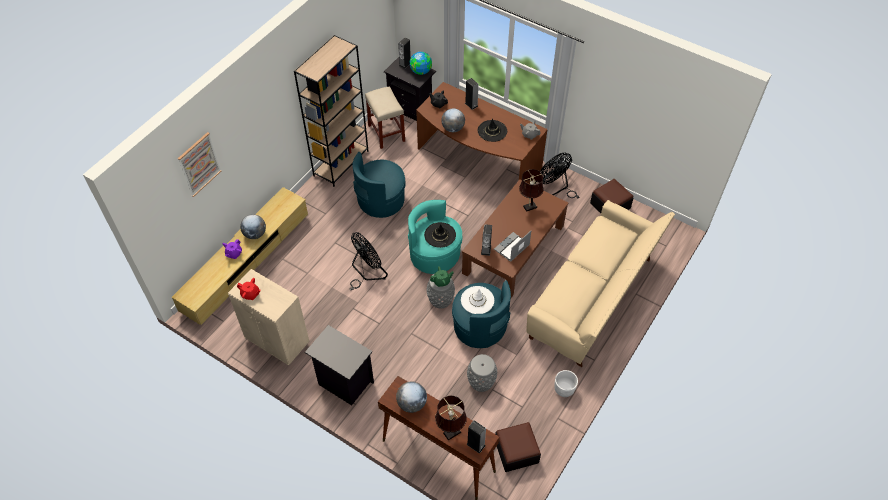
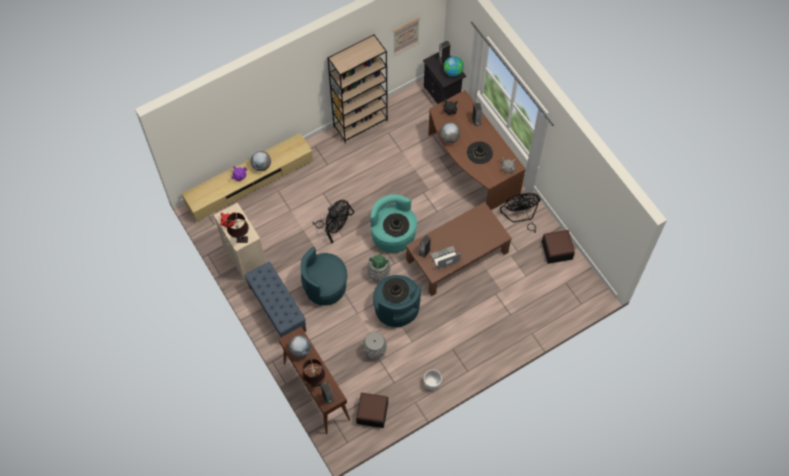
camera: 25 degrees right, 10 degrees up
(199, 164) = (226, 112): picture -> picture (405, 35)
(344, 382) = (277, 309): black nightstand -> blue bench
(365, 270) = (334, 226): black fan -> black fan turned 45 degrees clockwise
(381, 200) = (376, 170): turquoise armchair -> turquoise armchair (325, 286)
(386, 133) = (410, 109): beige stool -> none
(477, 300) = (395, 290): white hat -> black hat
(529, 207) = (477, 229): brown table lamp -> brown table lamp (241, 239)
(592, 298) = (495, 322): beige sofa -> none

